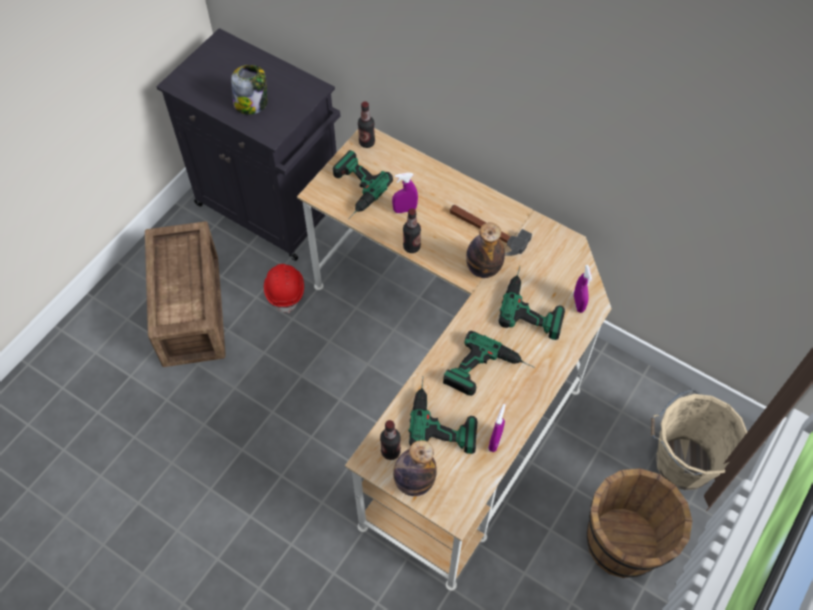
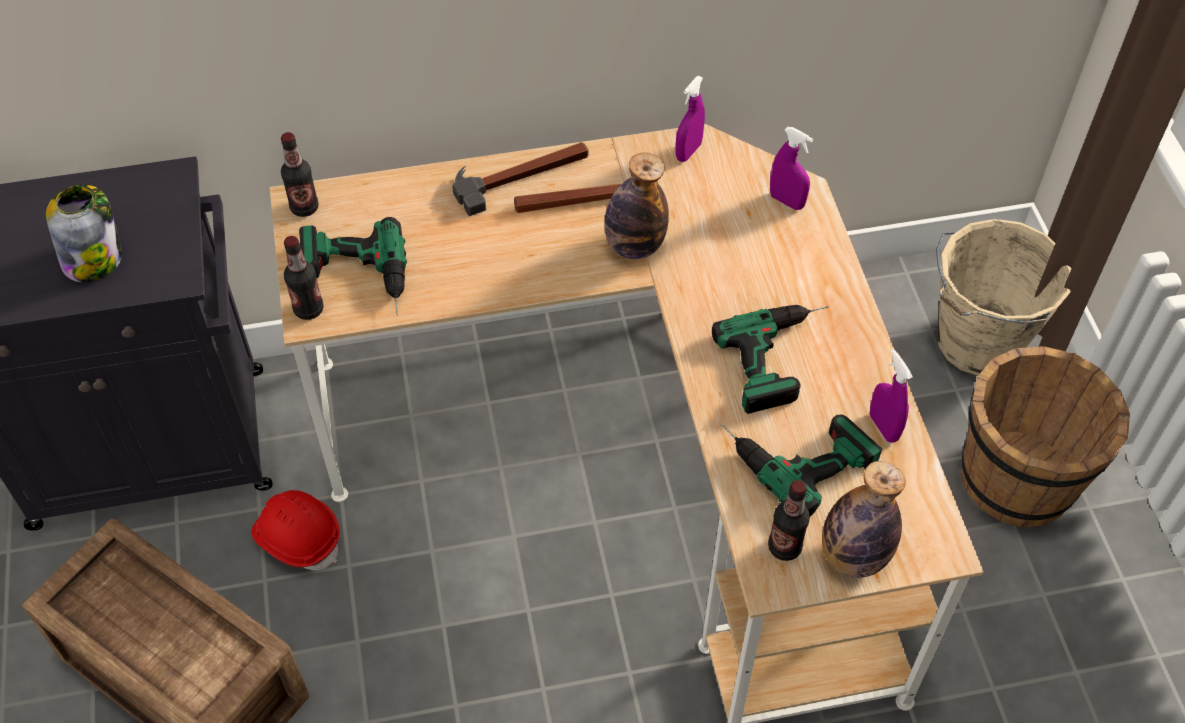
camera: 45 degrees left, 5 degrees down
(405, 210) = (454, 251): purple spray bottle -> purple spray bottle (688, 152)
(411, 247) = (516, 288): bottle -> bottle (308, 309)
(471, 197) = (521, 176): none -> hammer
(533, 304) = (739, 240): power drill -> none

